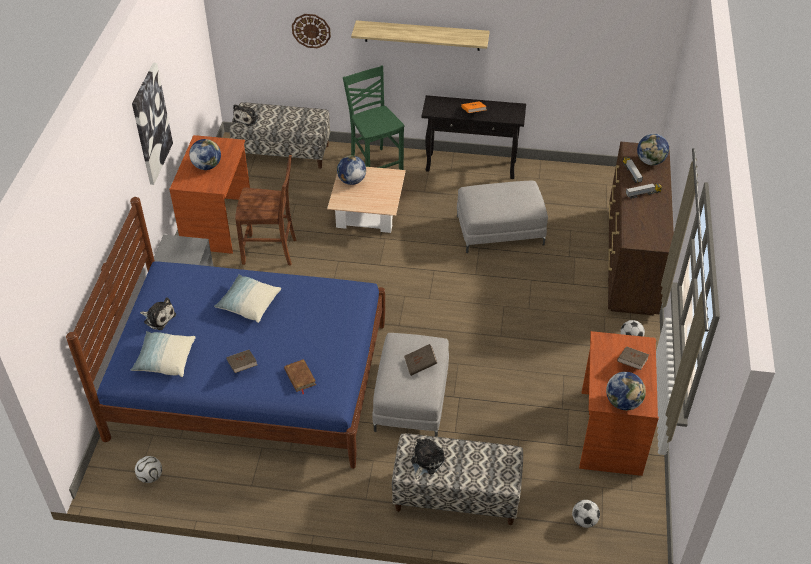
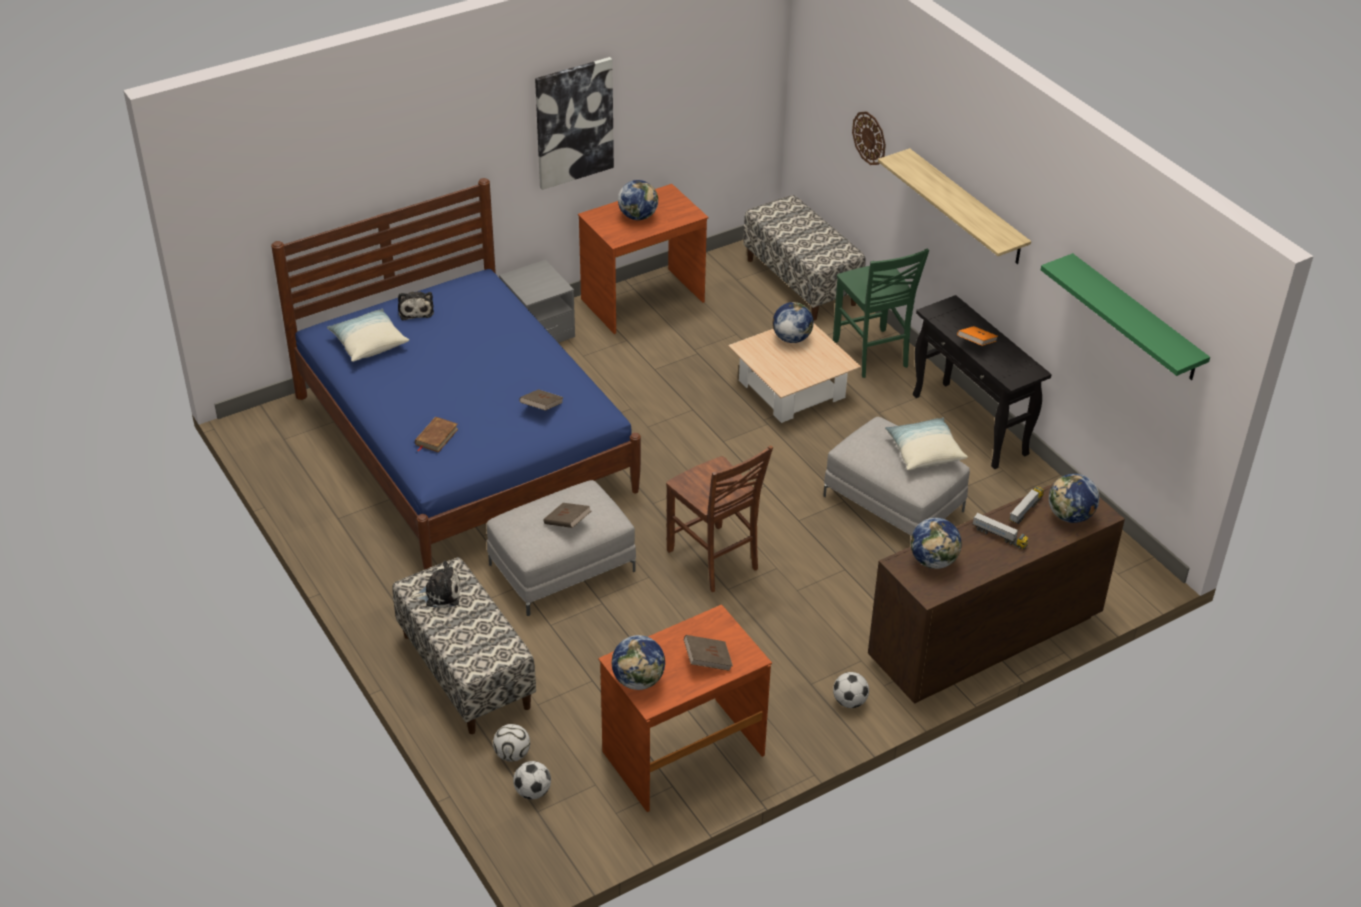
camera: 50 degrees right, 5 degrees down
(150, 477) = (285, 449): football -> football (512, 754)
(242, 366) = (410, 393): brown book -> brown book (541, 407)
(247, 118) = (774, 213): plush toy -> none
(249, 304) = (494, 353): pillow -> pillow (924, 452)
(271, 251) = (648, 357): brown chair -> brown chair (714, 560)
(375, 165) = (871, 354): green chair -> green chair turned 135 degrees clockwise
(592, 37) = (1135, 318): none -> green shelf
(640, 228) = (933, 561): none -> globe

